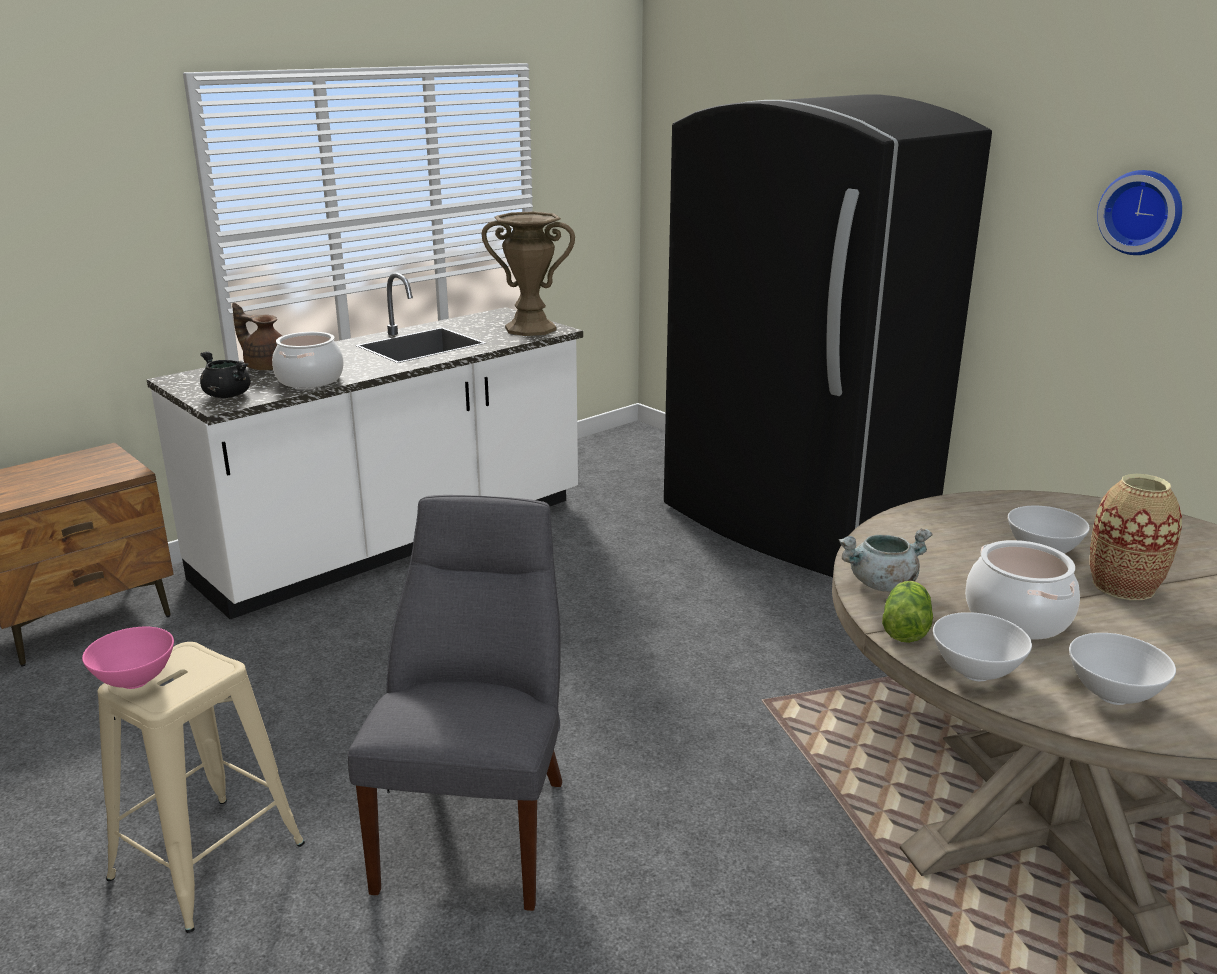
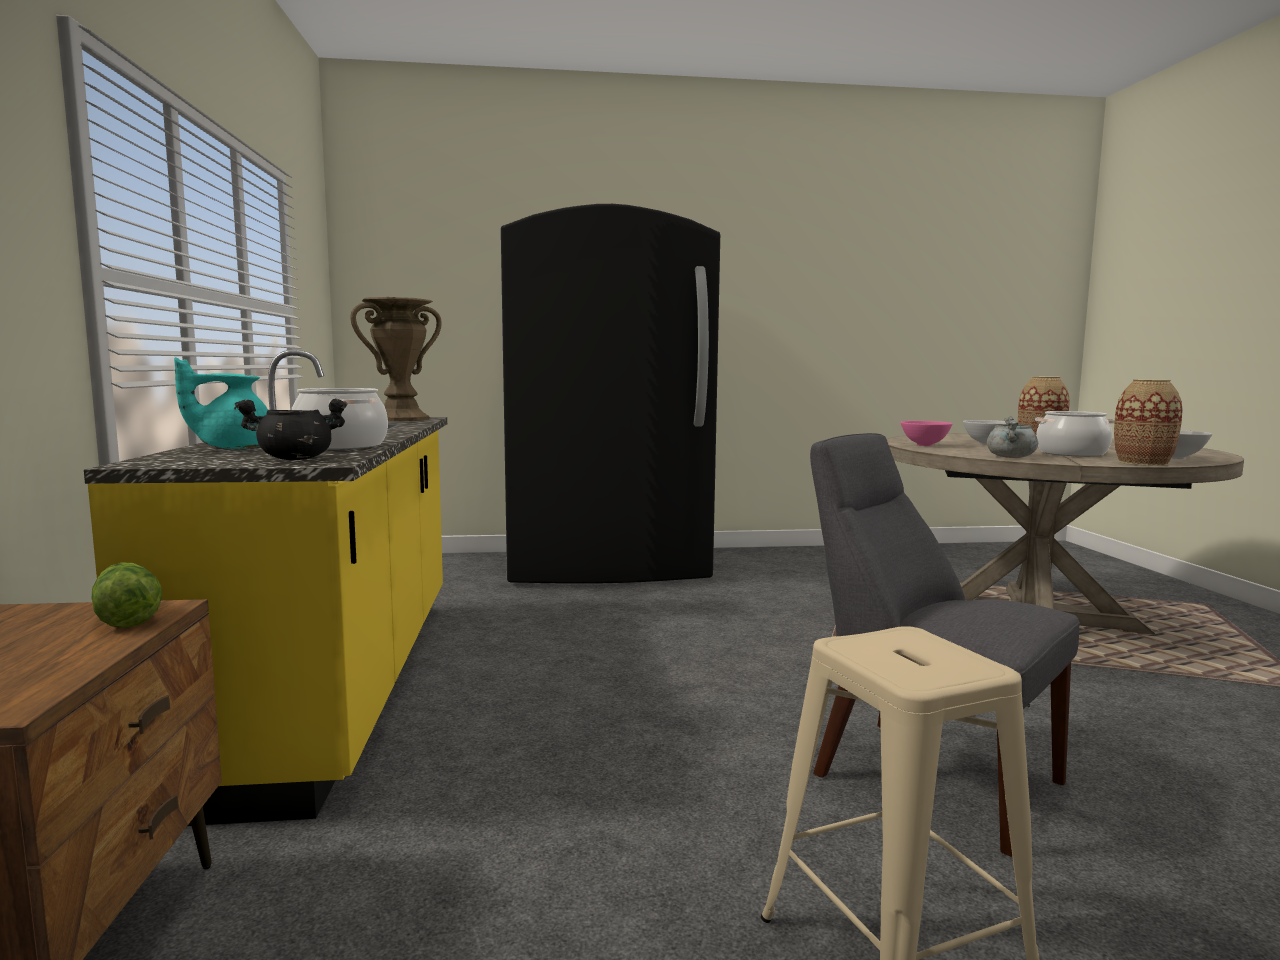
camera: 55 degrees left, 15 degrees down
(136, 681) = (912, 672): pink bowl -> pink bowl (924, 445)
(266, 366) = (234, 448): brown teapot -> turquoise teapot
(397, 541) = (339, 682): white counter -> yellow counter
(906, 626) = (1075, 461): lettuce -> lettuce (127, 617)
(974, 673) = (1142, 463): white bowl -> vase
(1142, 212) = (793, 298): wall clock -> none

